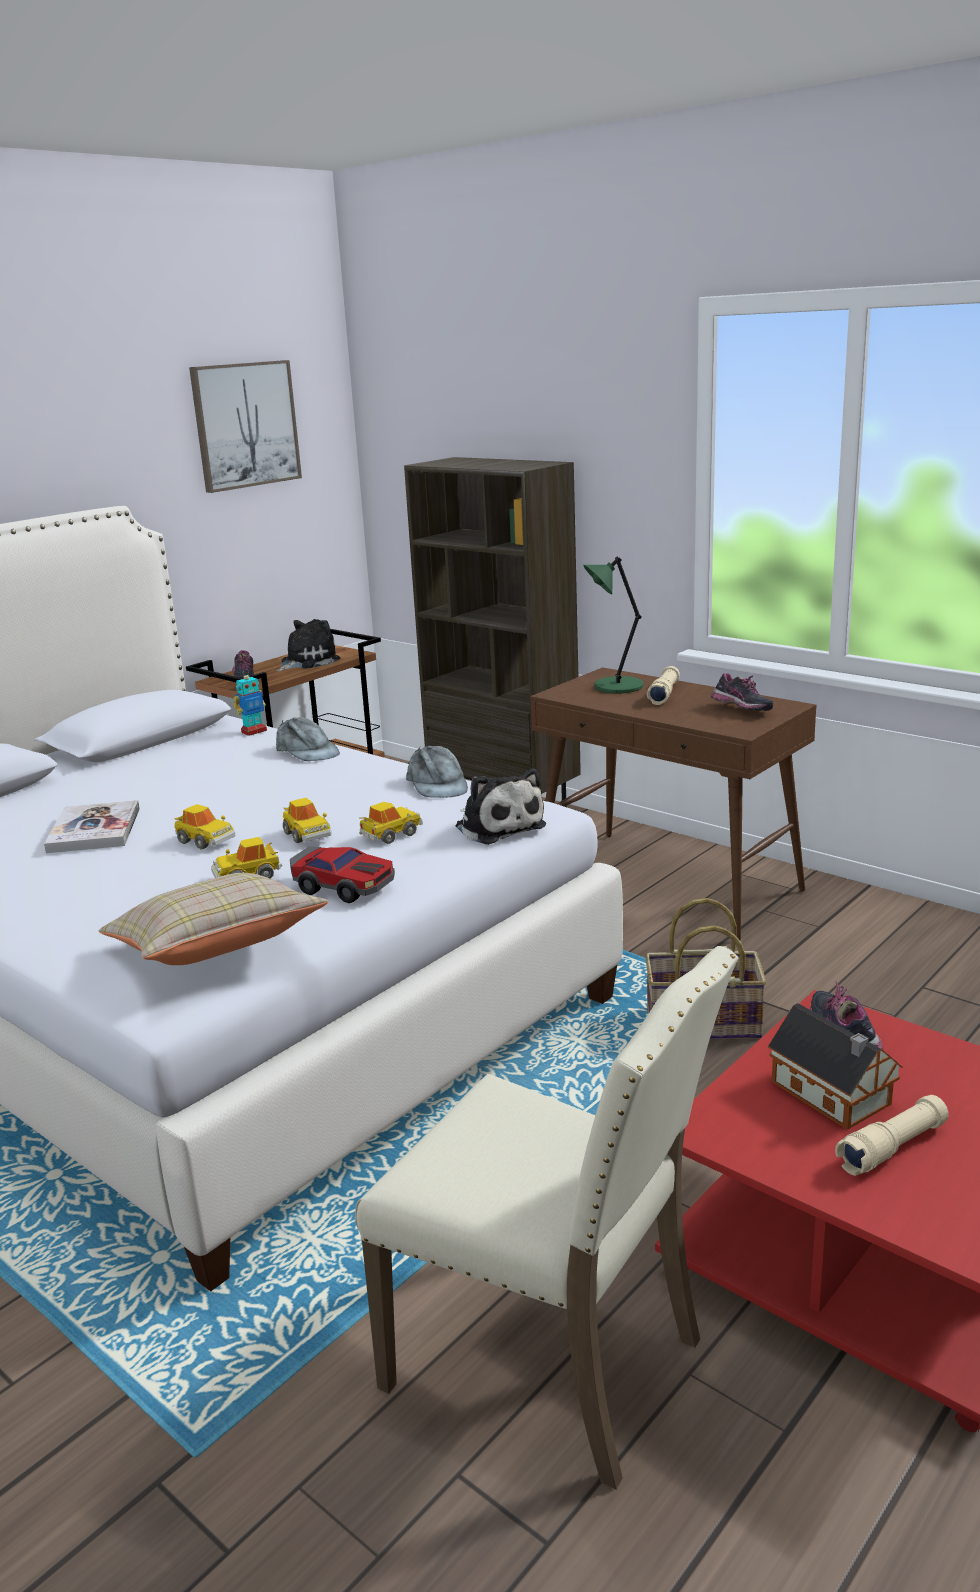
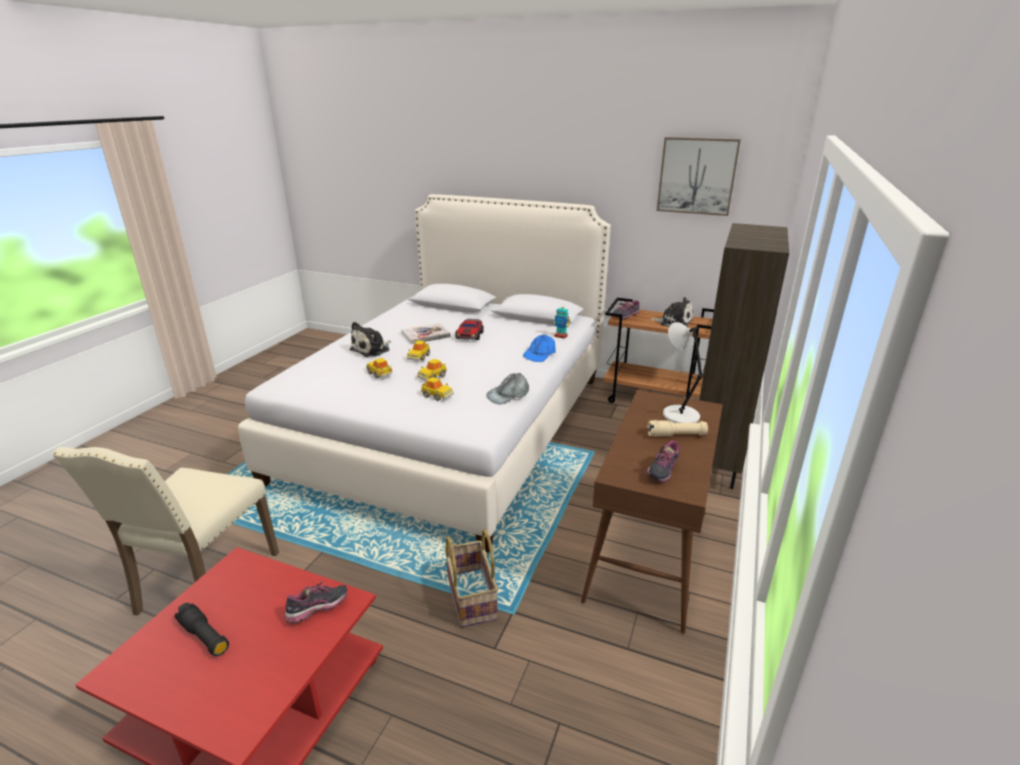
camera: 70 degrees right, 5 degrees up
(216, 951) = (312, 384): beige pillow -> none
(307, 751) = (540, 354): grey cap -> blue cap
(344, 886) = (375, 396): toy car -> toy car (470, 335)
(498, 826) = (455, 421): plush toy -> plush toy (372, 350)
(615, 687) = (679, 414): green table lamp -> grey table lamp
(833, 1095) = (257, 609): toy house -> none
(892, 1148) = (204, 636): beige flashlight -> black flashlight

